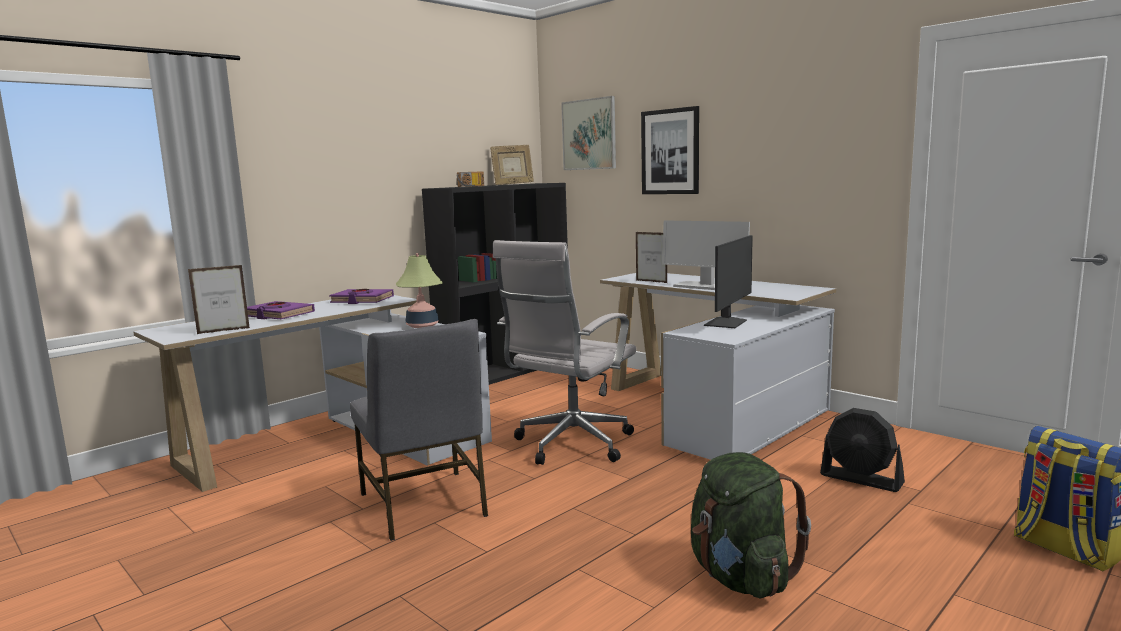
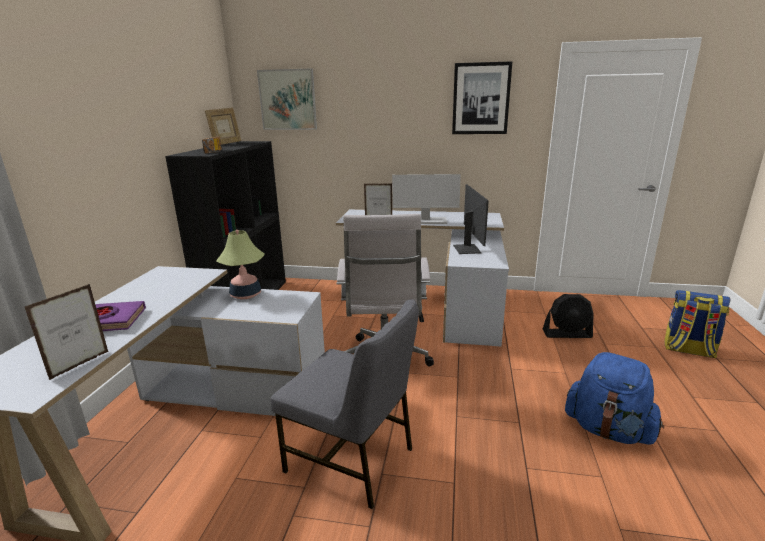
camera: 35 degrees left, 10 degrees up
(362, 300) = (166, 281): purple book -> none
(670, 152) = (369, 117): picture -> picture (481, 99)
(740, 577) = (608, 430): green backpack -> blue backpack

